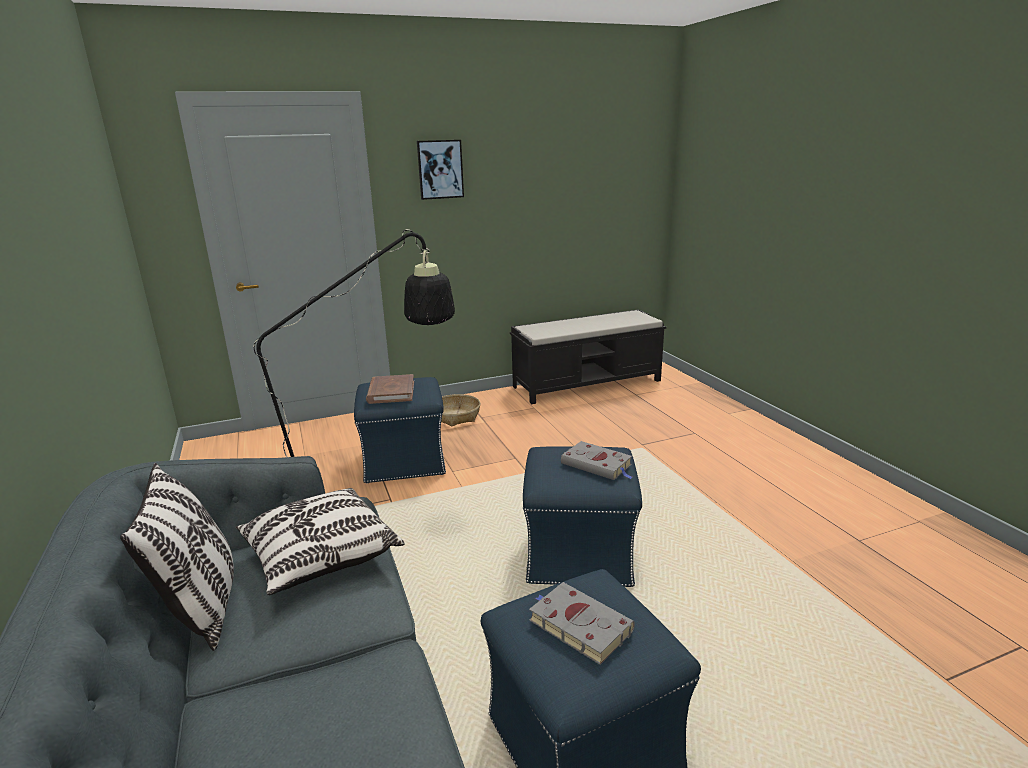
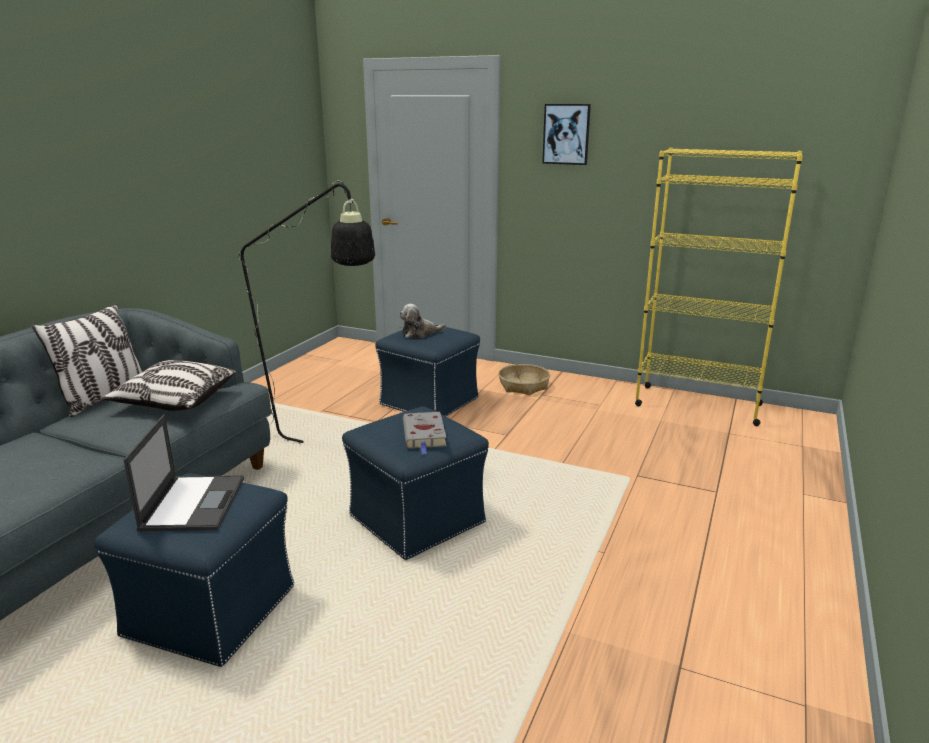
camera: 45 degrees right, 0 degrees up
(391, 392) = (420, 333): brown book -> plush toy
(577, 625) = (194, 502): grey book -> laptop
(588, 383) = (697, 405): black bench -> yellow bookcase

